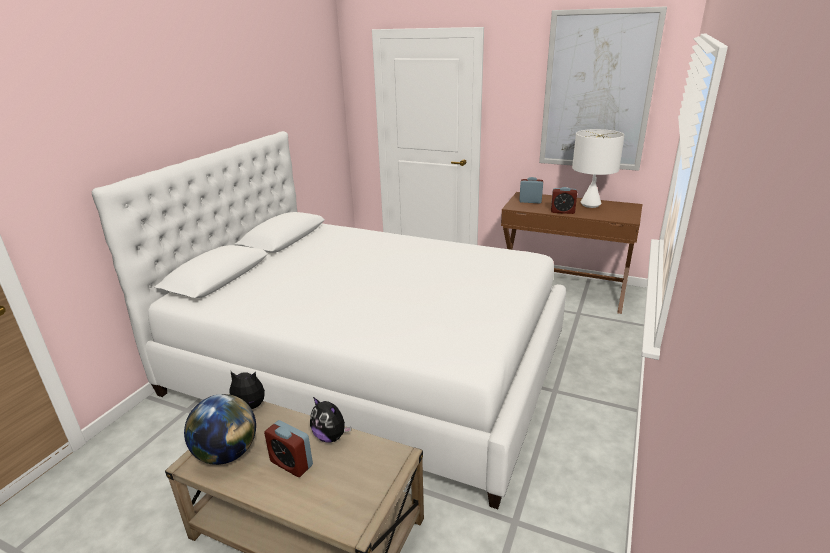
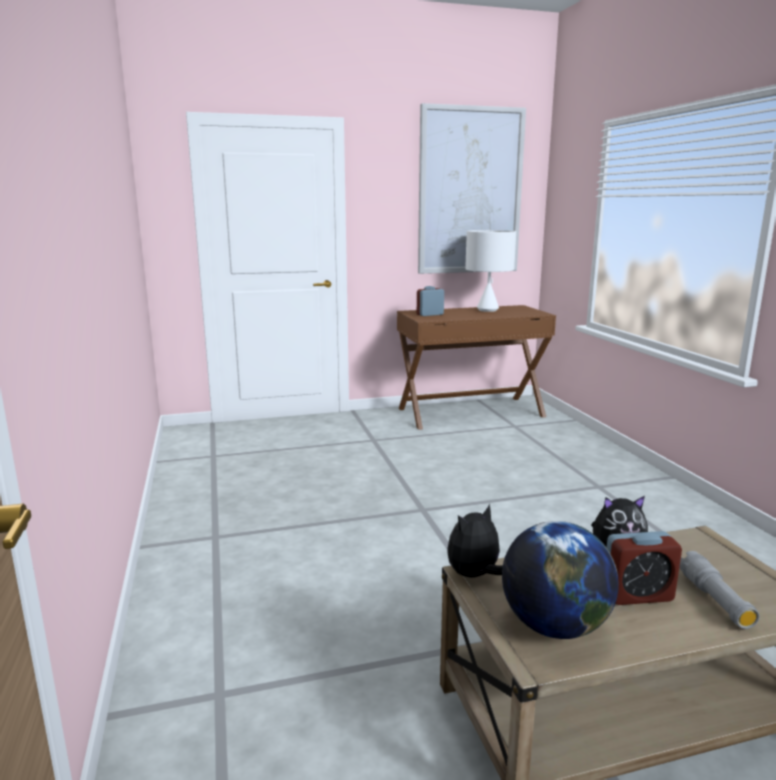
camera: 40 degrees left, 10 degrees down
(319, 492) = (715, 600): none -> grey flashlight
(368, 365) = (397, 534): white bed -> none
(562, 211) = (477, 316): alarm clock -> none

